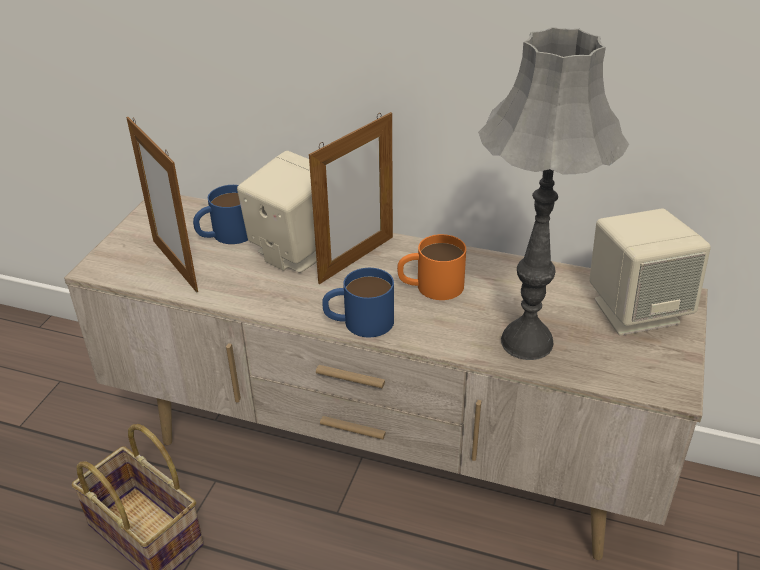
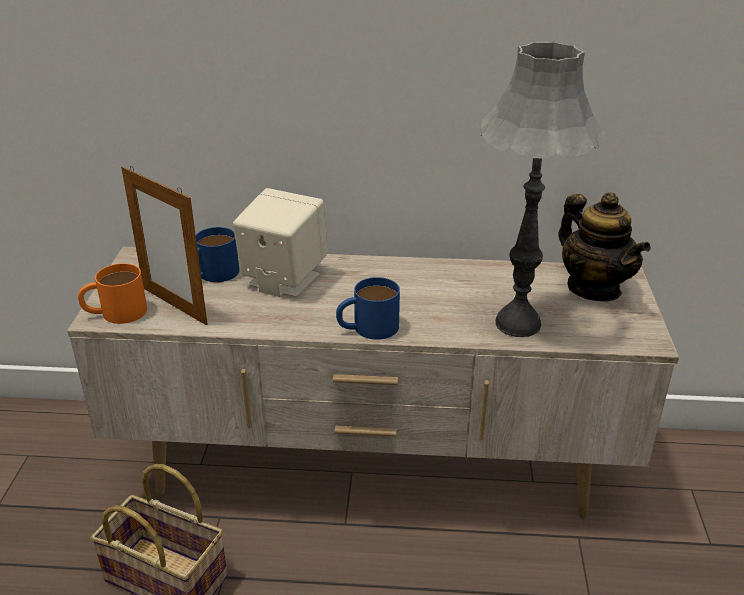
camera: 15 degrees left, 5 degrees down
(356, 259) = (342, 280): picture frame -> none
(430, 286) = (417, 292): orange mug -> orange mug (115, 313)
(635, 311) = (593, 288): beige speaker -> teapot

